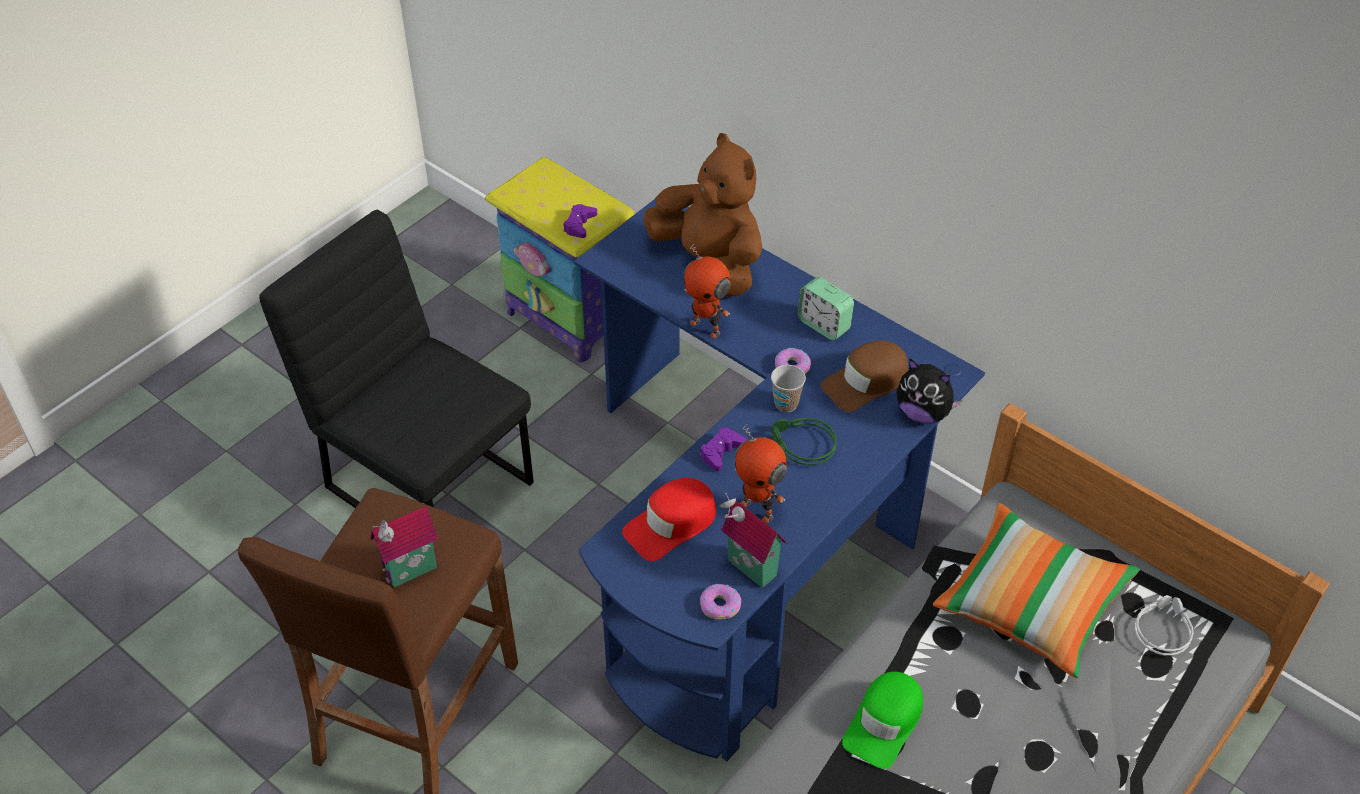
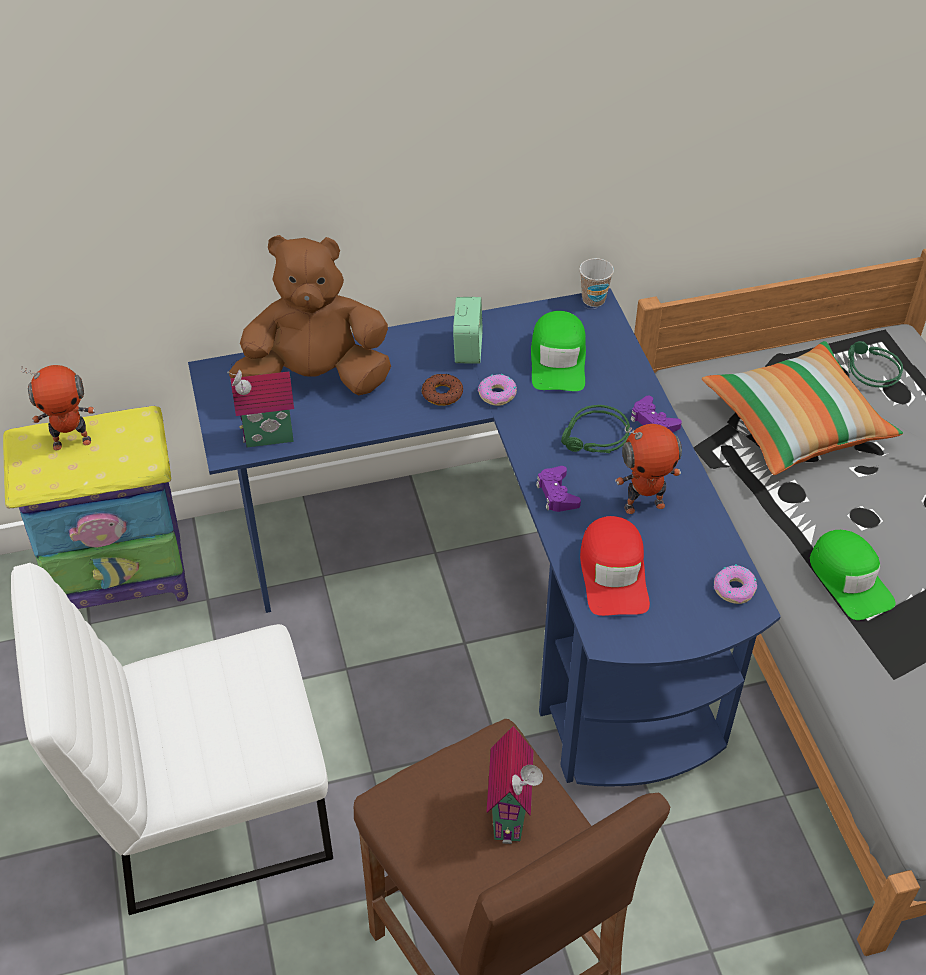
camera: 55 degrees left, 0 degrees up
(425, 480) = (209, 813): black chair -> white chair
(579, 225) = (134, 453): purple game controller -> purple game controller (653, 422)
(706, 327) = (394, 423): toy robot -> toy robot (72, 441)
(749, 570) = (709, 547): toy house -> toy house (269, 439)
(761, 336) = (442, 394): none -> donut
(786, 404) = (537, 421): cup -> cup (593, 299)
(824, 325) = (468, 349): alarm clock -> alarm clock turned 75 degrees counterclockwise
(866, 382) = (558, 360): brown cap -> green cap
(923, 413) = (623, 346): plush toy -> none
(1161, 628) = (869, 370): grey headphones -> green headphones

